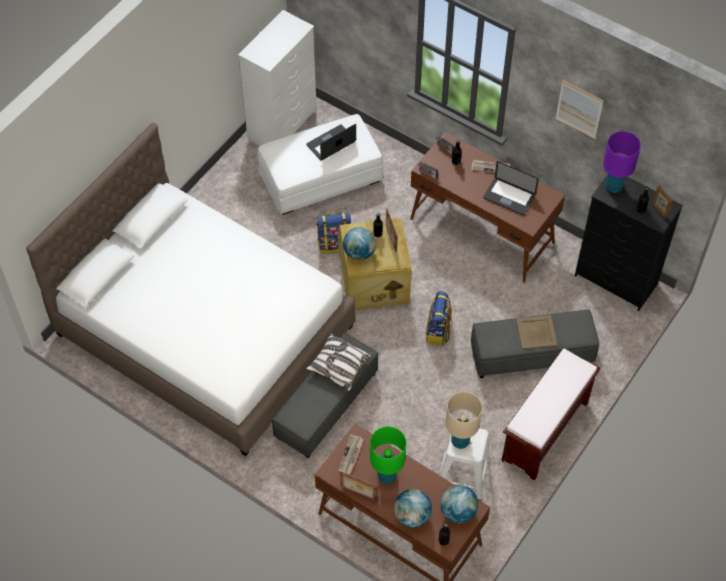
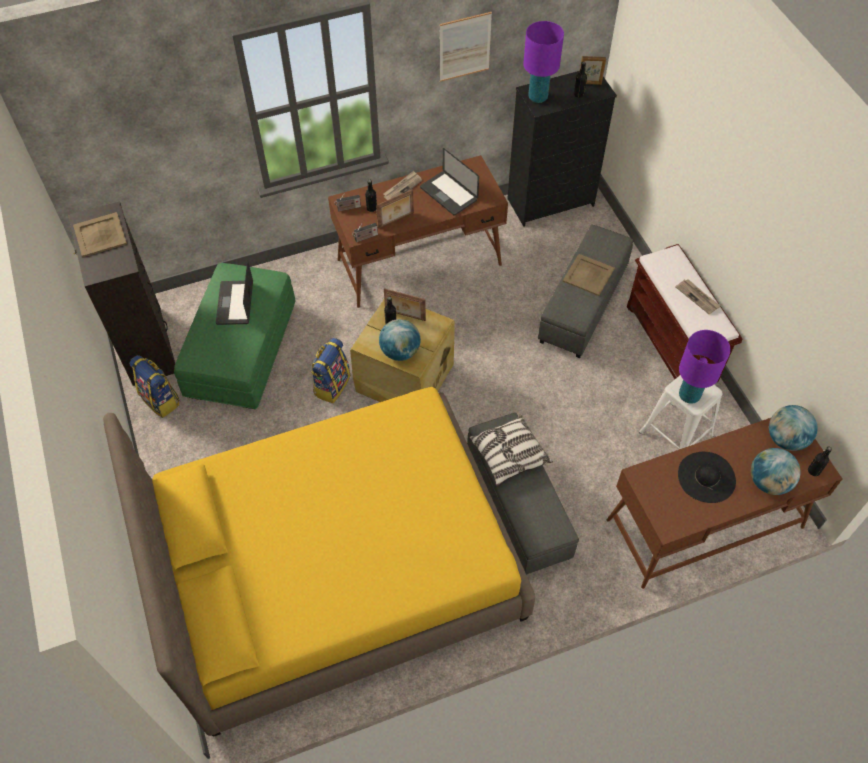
camera: 55 degrees left, 0 degrees up
(205, 330) = (337, 567): white bed -> yellow bed
(281, 35) = (100, 234): none -> beige tray
(283, 125) = (147, 344): white dresser -> black dresser
(320, 177) = (242, 350): white ottoman -> green ottoman
(351, 455) = (660, 496): newspaper -> newspaper (698, 297)
(358, 493) = (712, 515): picture frame -> picture frame (396, 221)
(387, 476) = (706, 477): green table lamp -> black hat
(438, 331) = (503, 360): backpack -> backpack (161, 400)
(460, 441) = (689, 395): beige table lamp -> purple table lamp
(509, 197) = (448, 194): laptop -> laptop turned 75 degrees clockwise

